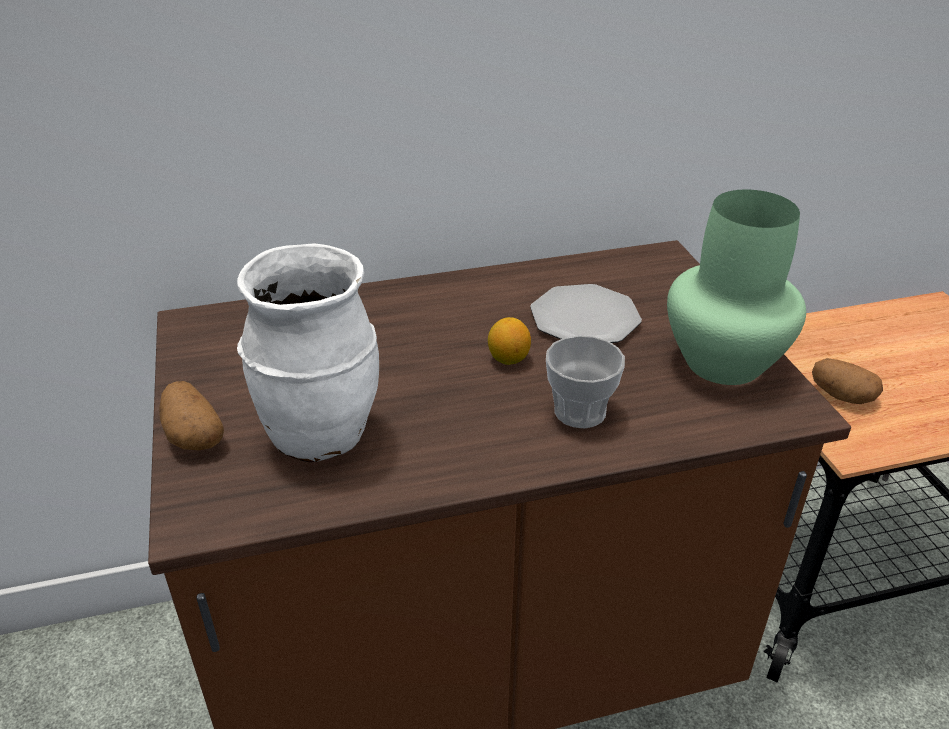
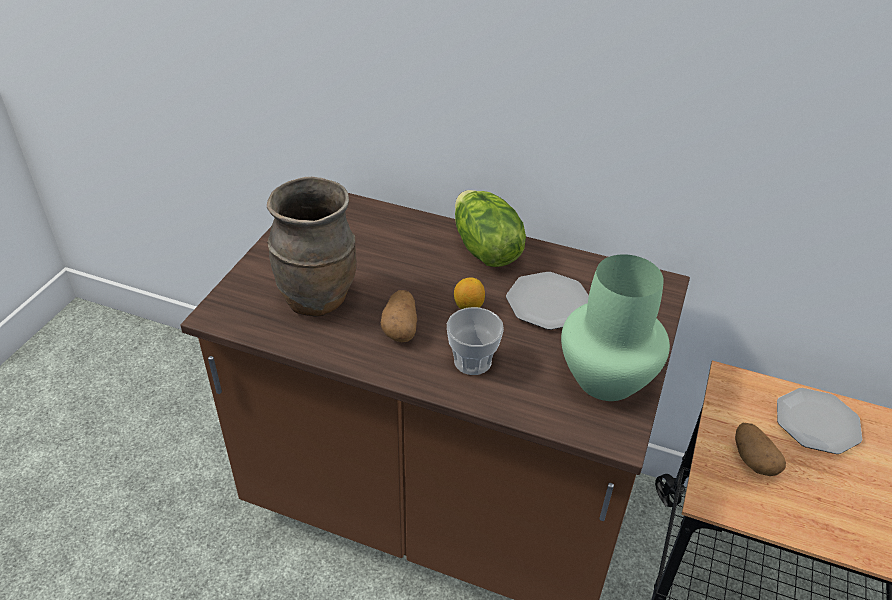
camera: 35 degrees right, 5 degrees up
(193, 435) = (258, 267): potato -> potato (401, 328)
(320, 434) = (318, 299): white vase -> brown vase
(457, 296) = (484, 250): none -> lettuce
(848, 339) = (816, 422): none -> plate

